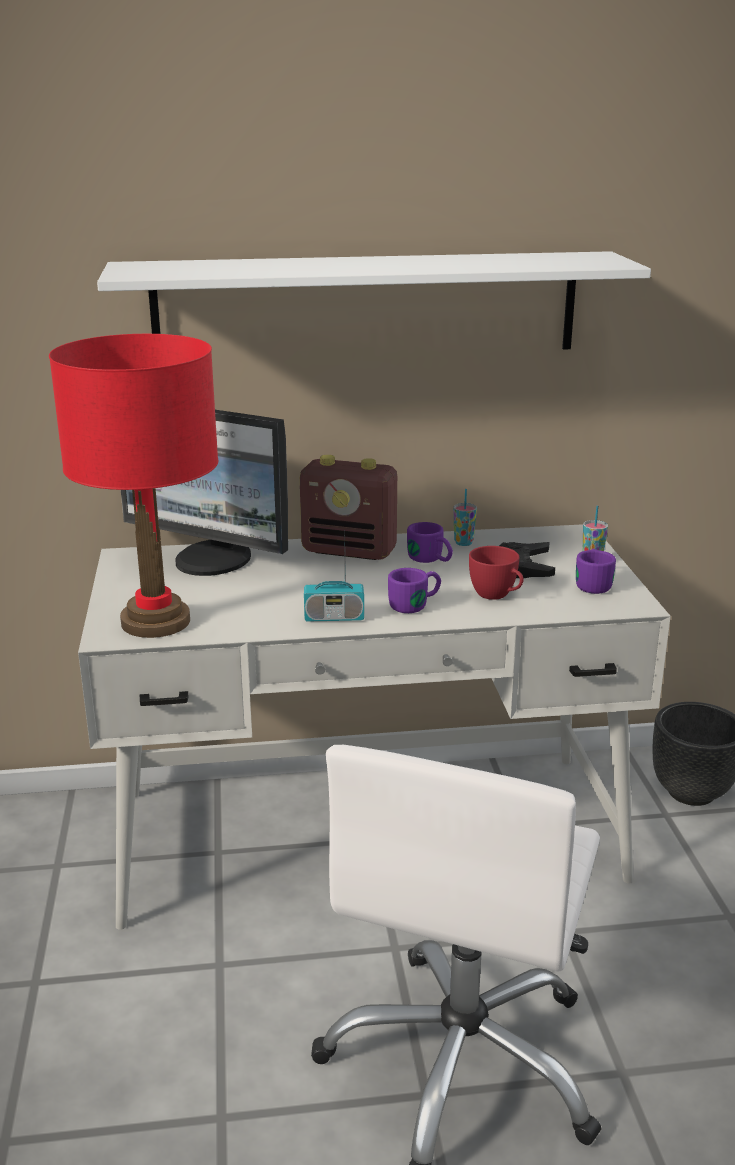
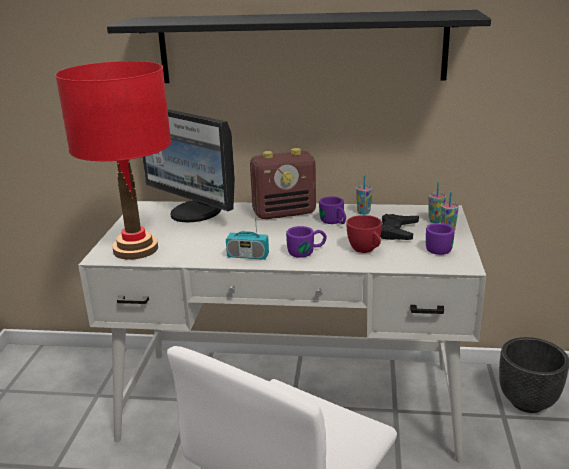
camera: 15 degrees right, 0 degrees up
(350, 551) = (285, 213): radio -> radio turned 45 degrees counterclockwise
(366, 306) = (300, 48): white shelf -> black shelf
(568, 548) = (435, 221): none -> cup

